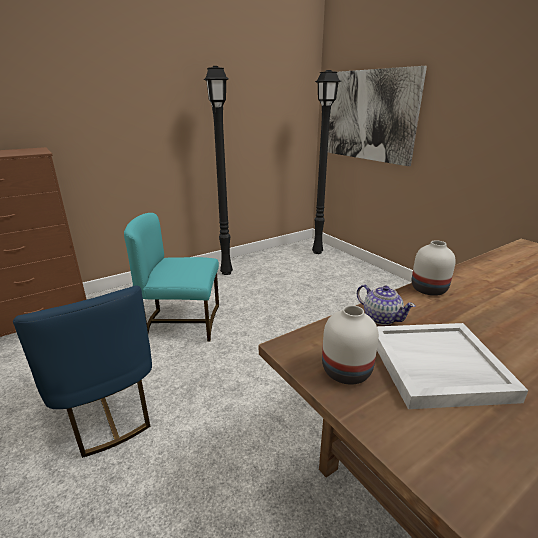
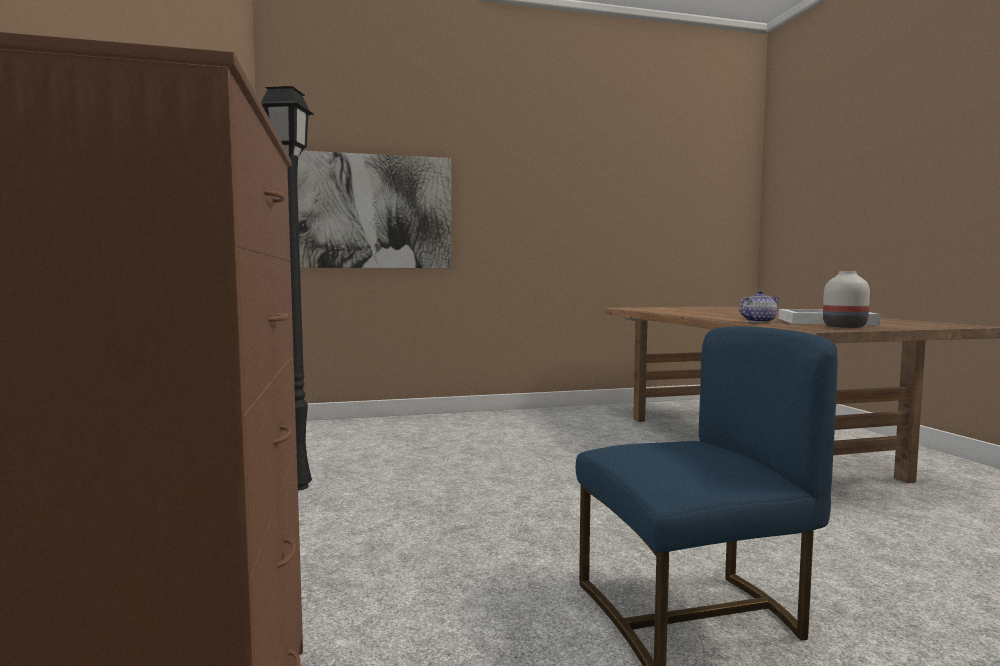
camera: 70 degrees left, 20 degrees down
(183, 322) = (445, 537): turquoise chair -> none
(316, 252) = (328, 428): black floor lamp -> none
(429, 289) = (705, 316): white vase -> none

